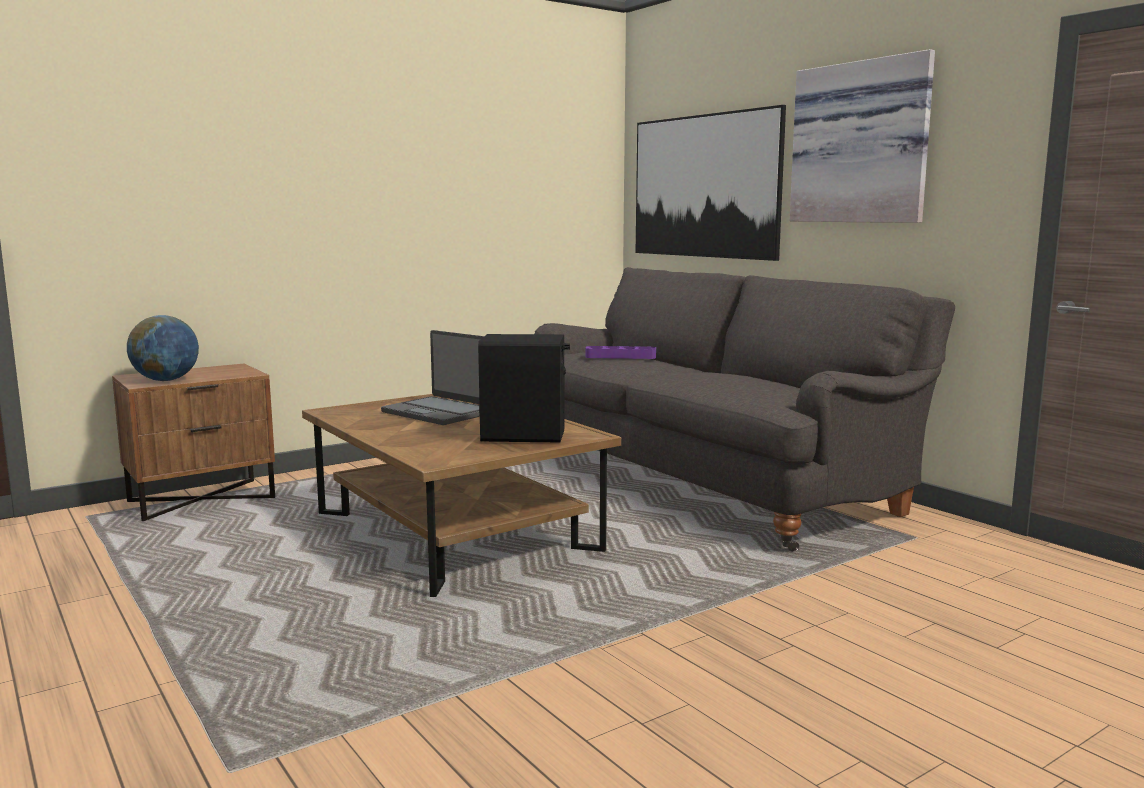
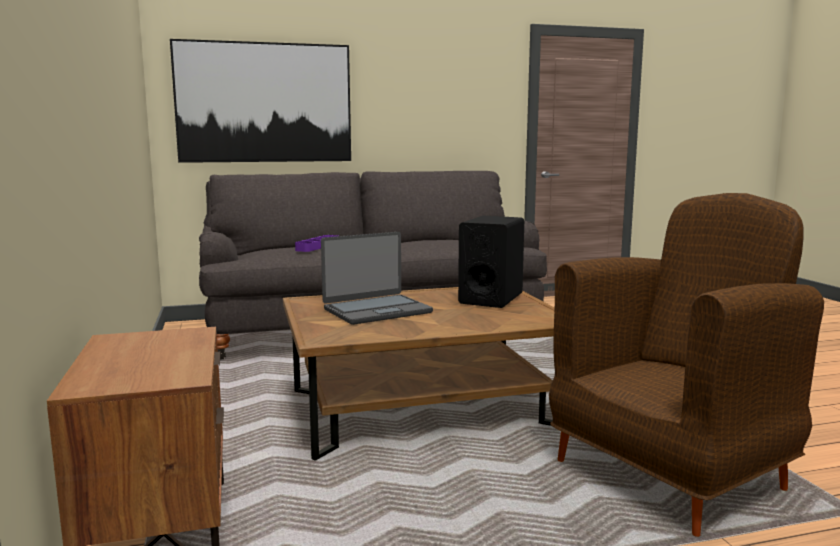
camera: 70 degrees left, 0 degrees up
(166, 380) = (172, 367): globe -> none
(322, 654) = (670, 474): none -> brown armchair
(862, 143) = (415, 79): picture -> none

